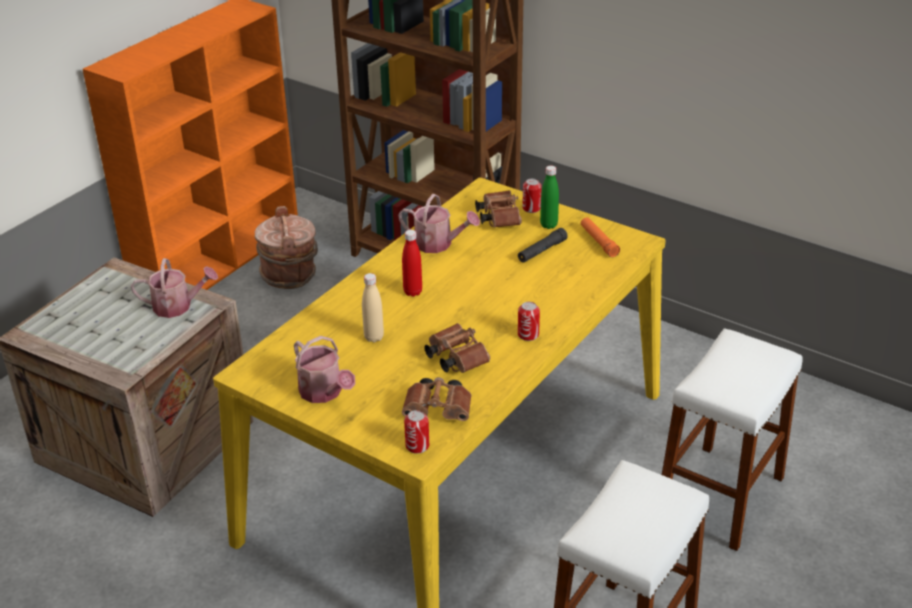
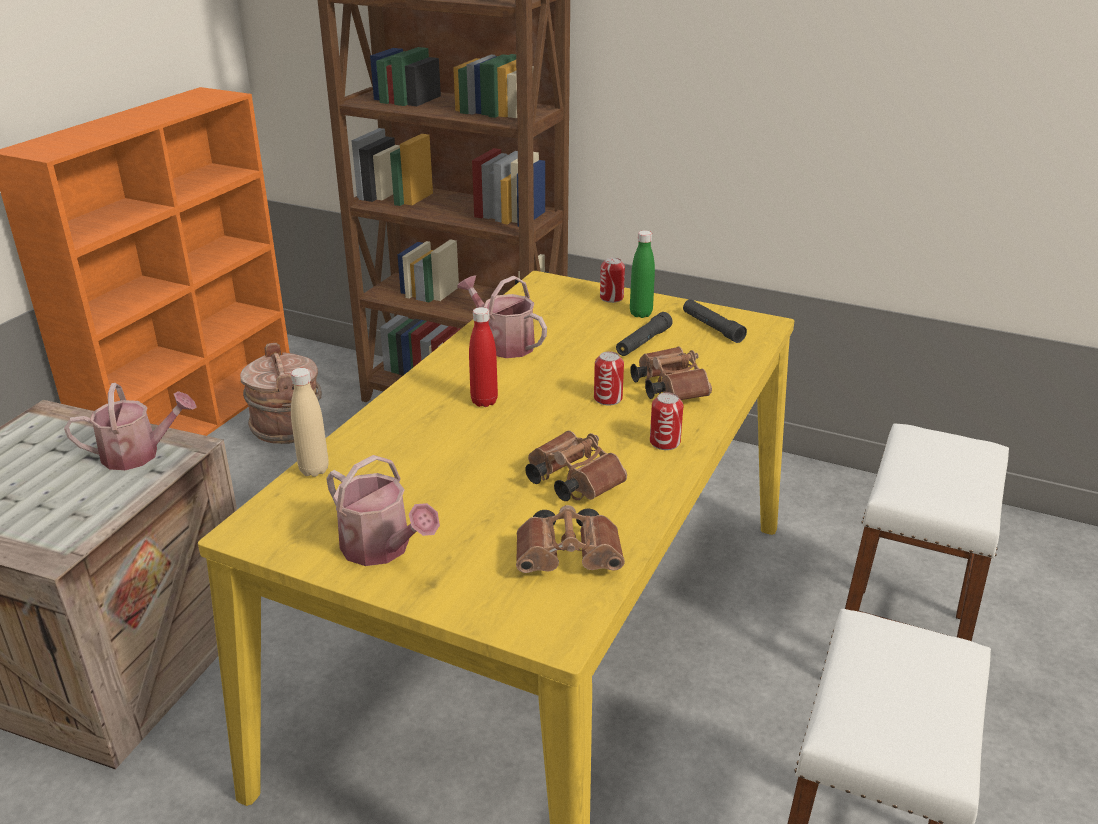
camera: 10 degrees left, 5 degrees down
(374, 337) = (442, 464): beige bottle -> beige bottle (314, 470)
(417, 446) = (551, 617): can -> can (608, 398)
(438, 244) = (503, 343): watering can -> watering can turned 150 degrees counterclockwise
(498, 217) = (573, 310): brown binoculars -> brown binoculars (667, 388)
(599, 242) = (712, 327): orange flashlight -> black flashlight

